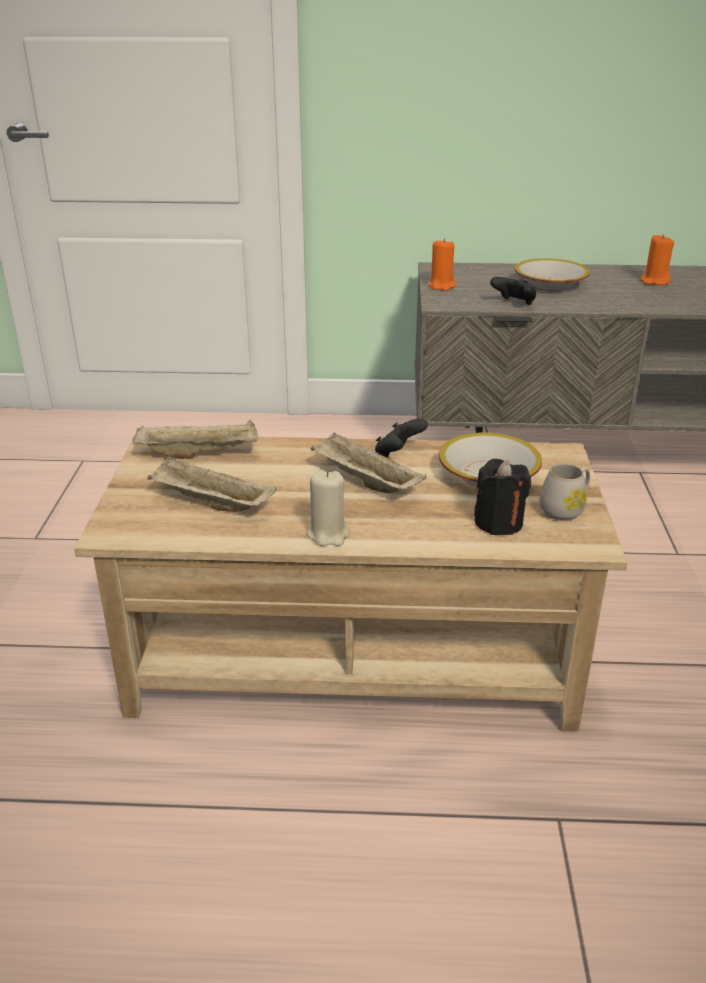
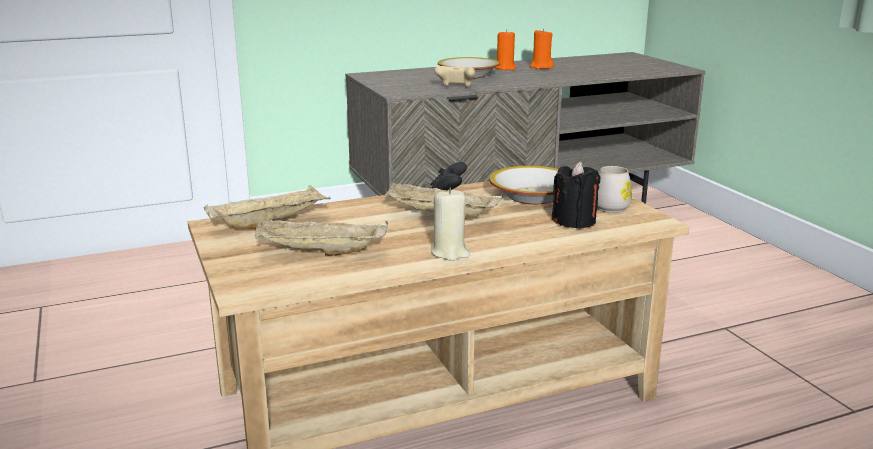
camera: 25 degrees left, 10 degrees down
(442, 286) = (384, 84): orange candle -> orange candle (505, 68)
(514, 304) = (456, 87): black game controller -> beige game controller

